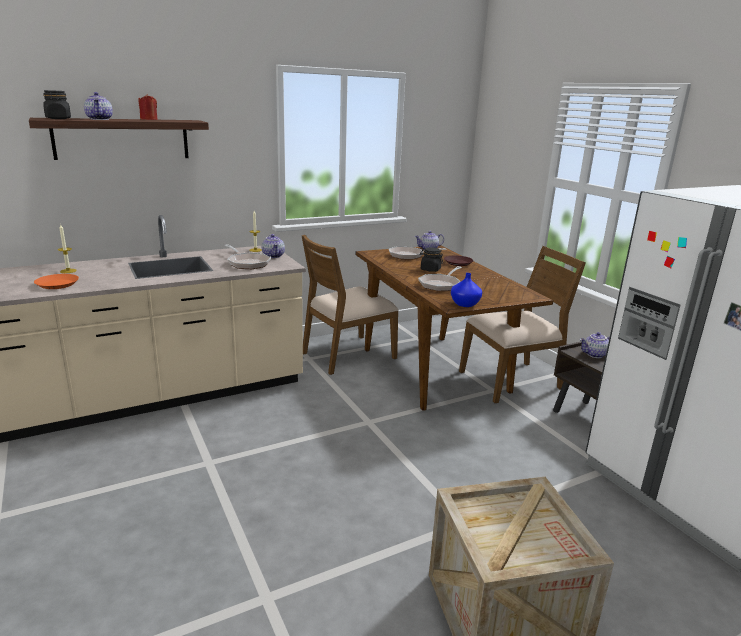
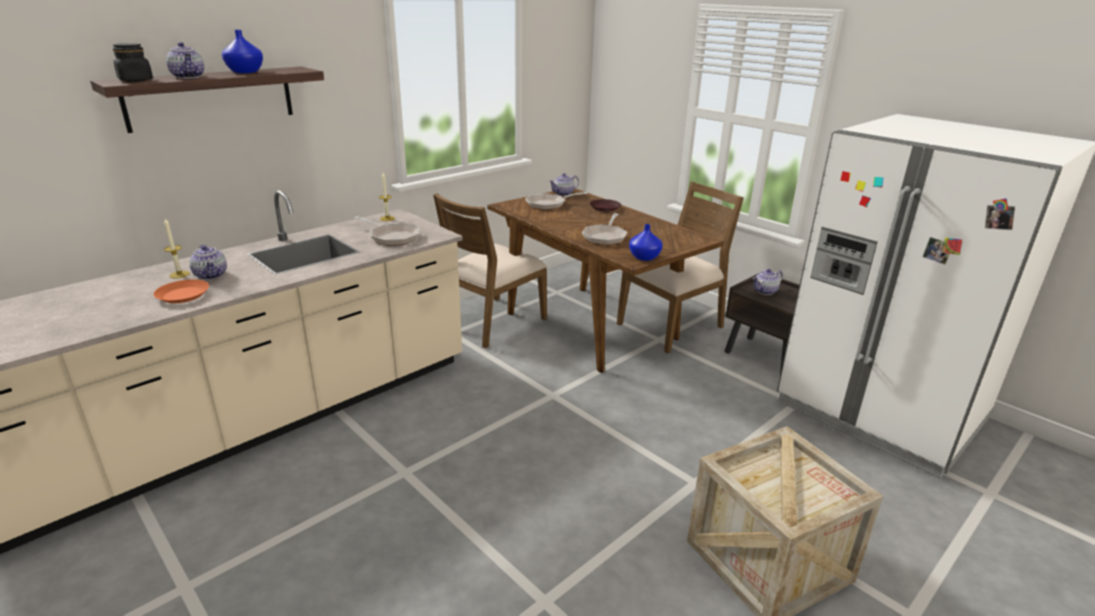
camera: 15 degrees left, 5 degrees up
(149, 119) = (246, 72): red candle -> blue vase
(273, 256) = (414, 224): teapot -> teapot (211, 275)
(430, 269) = (582, 219): black jar -> none

